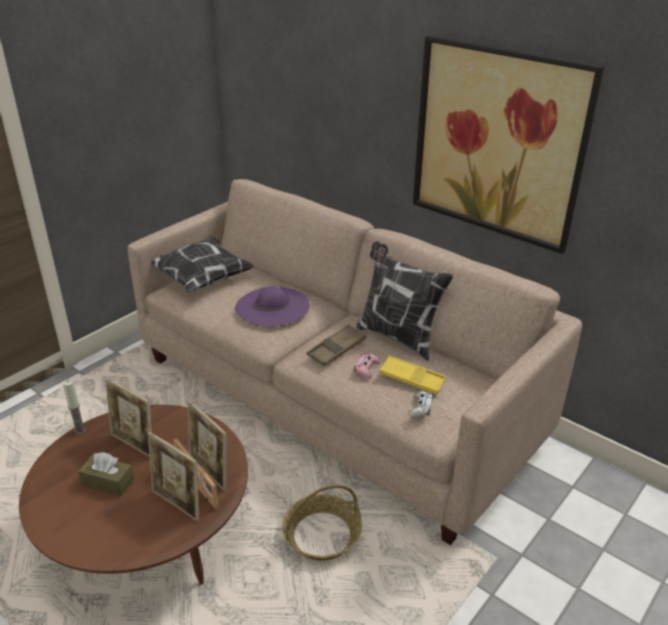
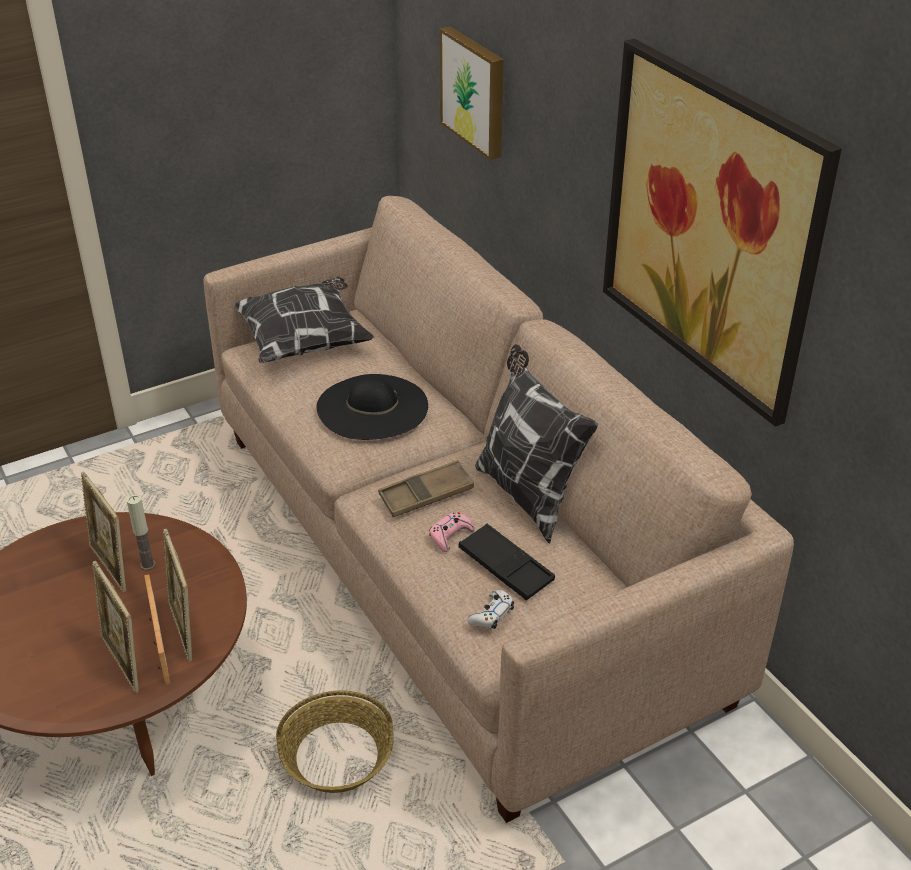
camera: 20 degrees right, 5 degrees up
(80, 430) = (56, 531): candle -> candle (148, 565)
(108, 482) = (56, 610): brown tissue box -> none
(272, 306) = (372, 407): purple hat -> black hat
(292, 101) = (475, 91): none -> picture
(412, 379) = (506, 567): yellow tray -> black tray

